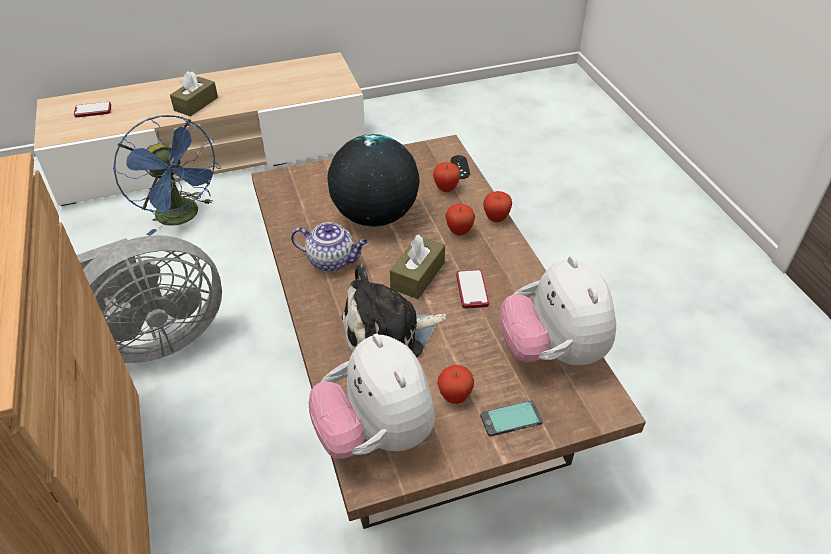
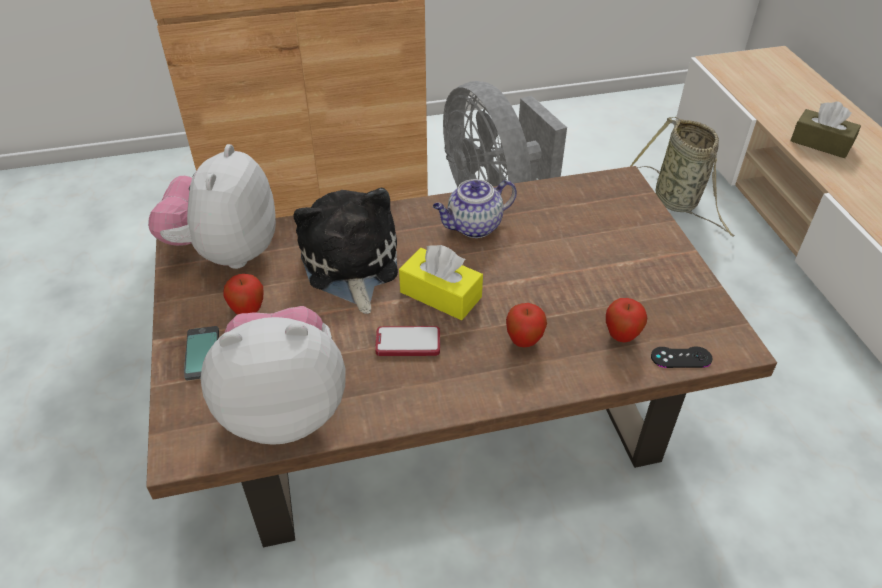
camera: 95 degrees right, 0 degrees up
(93, 110) = (776, 78): phone -> none
(183, 217) = (678, 203): blue fan -> basket
(332, 261) = (473, 227): teapot -> teapot turned 45 degrees clockwise
(374, 216) = (556, 262): globe -> none
(376, 434) = (226, 252): plush toy -> plush toy turned 60 degrees counterclockwise
(417, 276) = (440, 294): brown tissue box -> yellow tissue box
(496, 219) = (553, 386): apple -> none

